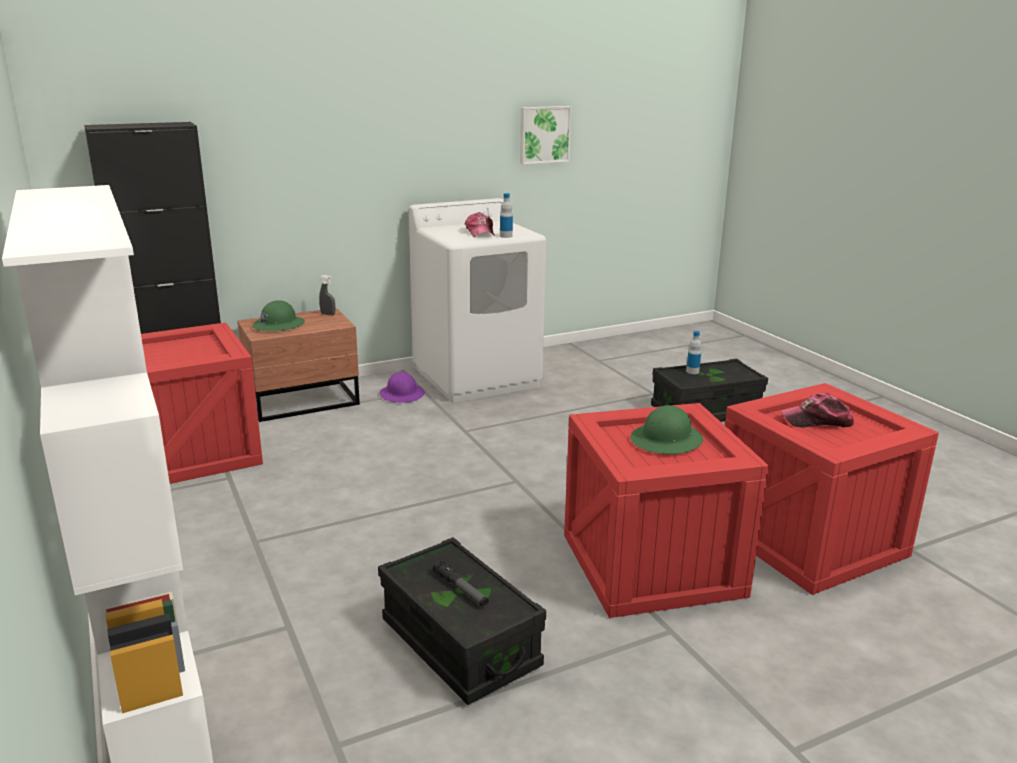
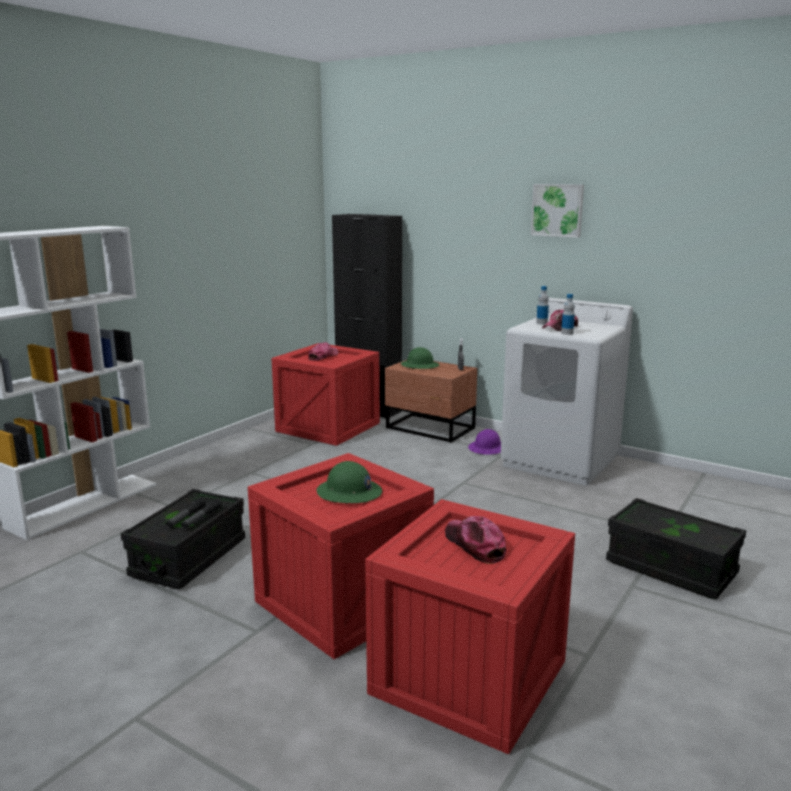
camera: 60 degrees right, 5 degrees down
(166, 352) = (323, 356): none -> cap
(481, 577) = (201, 518): none -> flashlight
(544, 134) = (690, 250): picture -> picture (557, 210)
(692, 371) = (667, 517): bottle -> bottle (542, 323)

